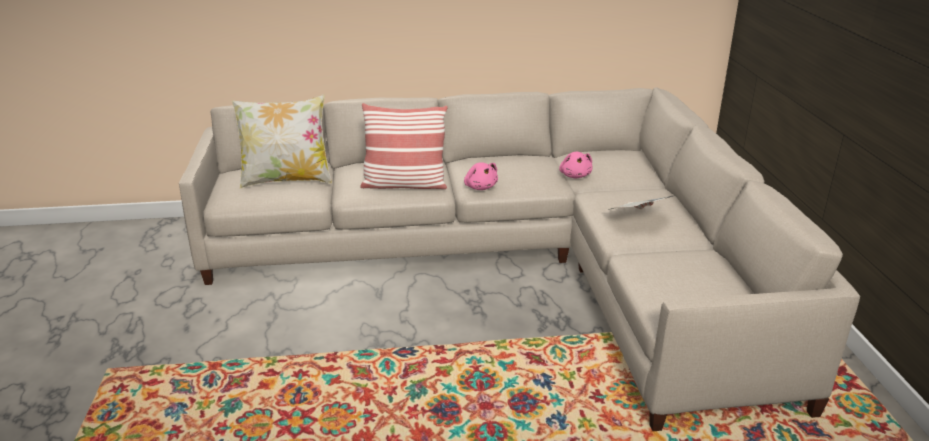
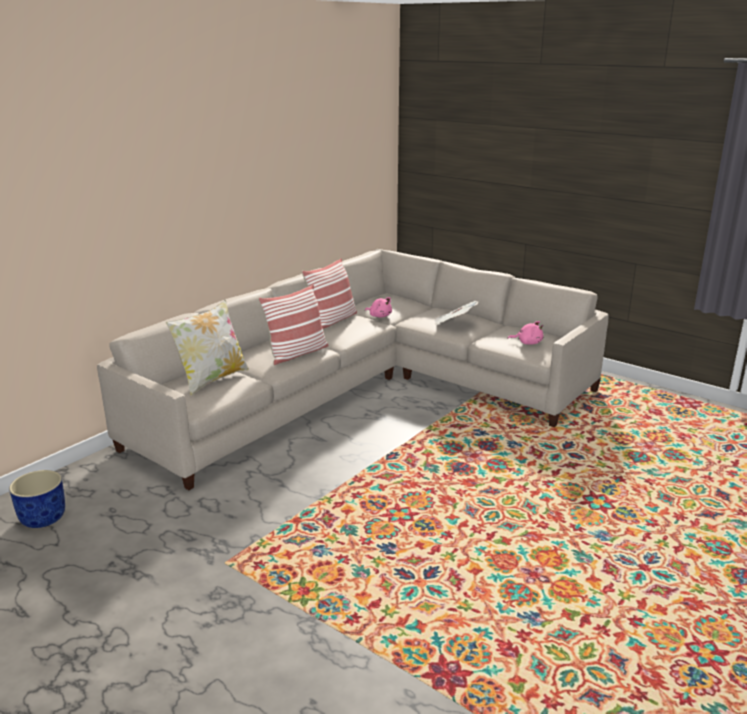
camera: 45 degrees left, 5 degrees down
(97, 253) = (43, 518): none -> blue planter
(480, 187) = (342, 339): pink plush toy -> pink plush toy (527, 343)
(511, 162) = (332, 320): none -> pillow

